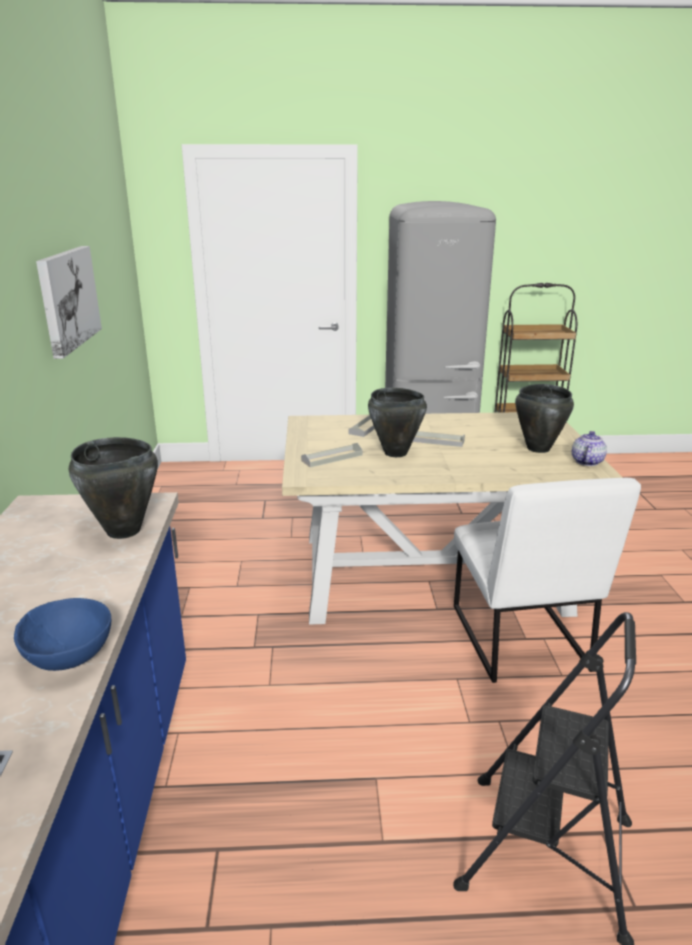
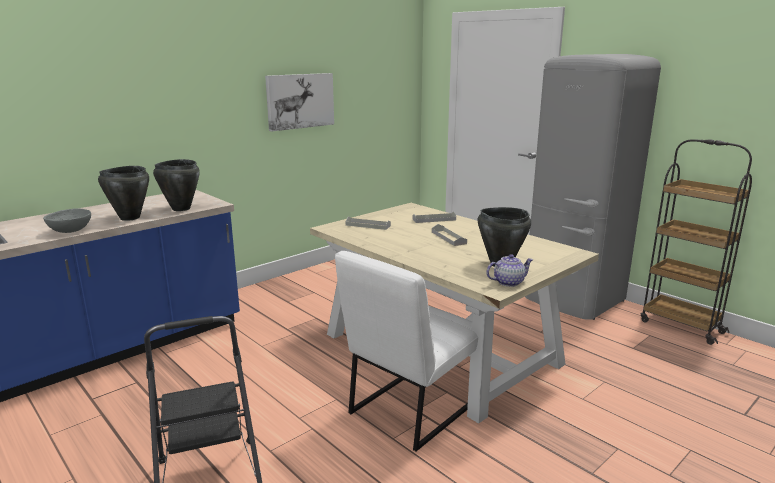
camera: 50 degrees right, 5 degrees down
(69, 657) = (70, 231): blue bowl -> grey bowl
(395, 453) = (405, 235): black cooking pot -> black cooking pot (129, 218)

